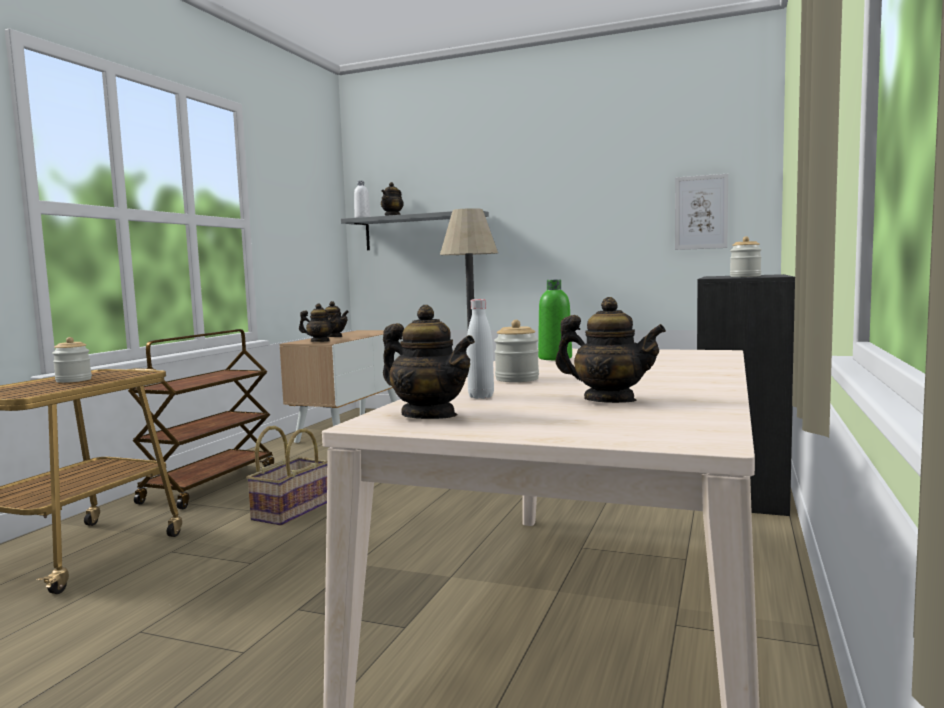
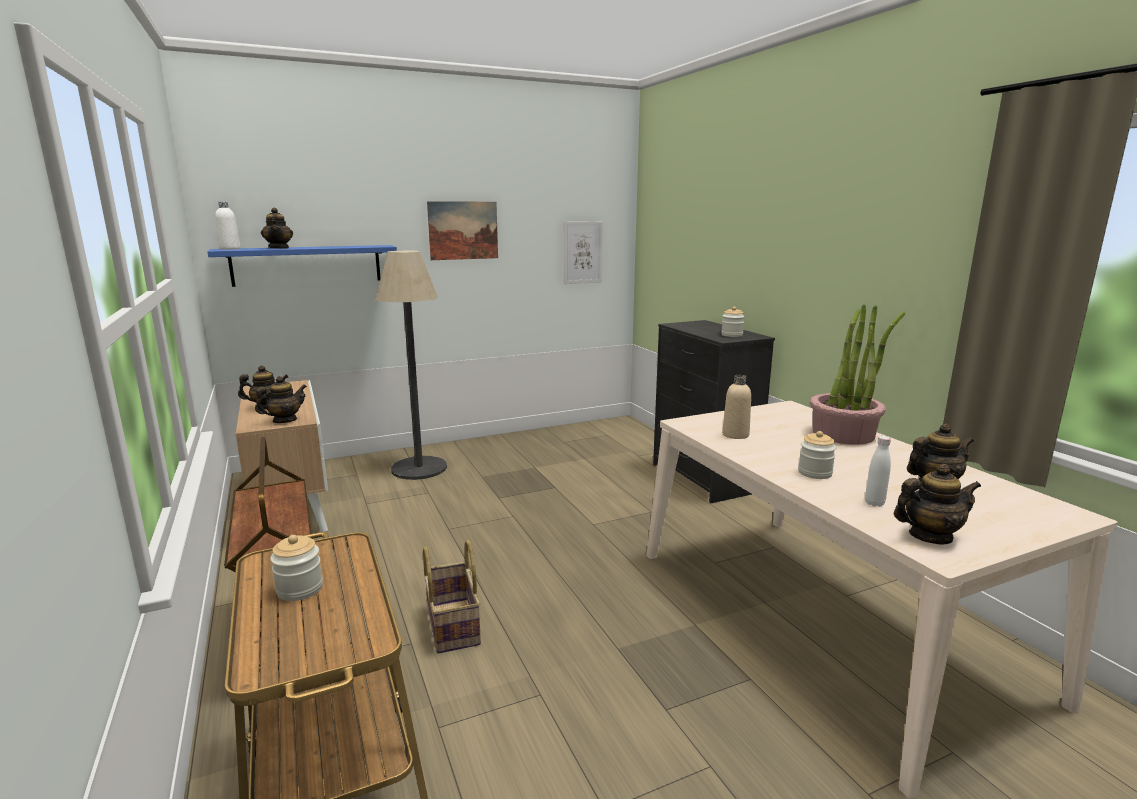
camera: 45 degrees left, 10 degrees up
(420, 232) = (307, 265): grey shelf -> blue shelf
(555, 358) = (735, 435): green bottle -> beige bottle
(558, 194) = (463, 230): none -> picture
(686, 368) = (844, 434): none -> potted plant

